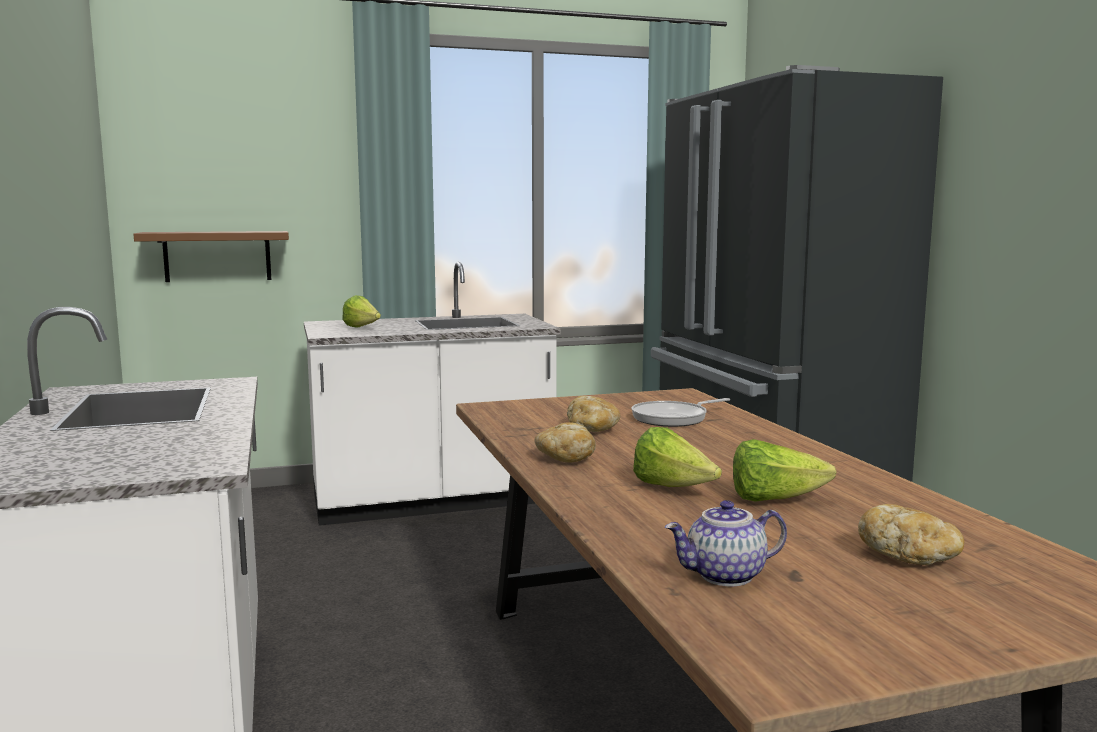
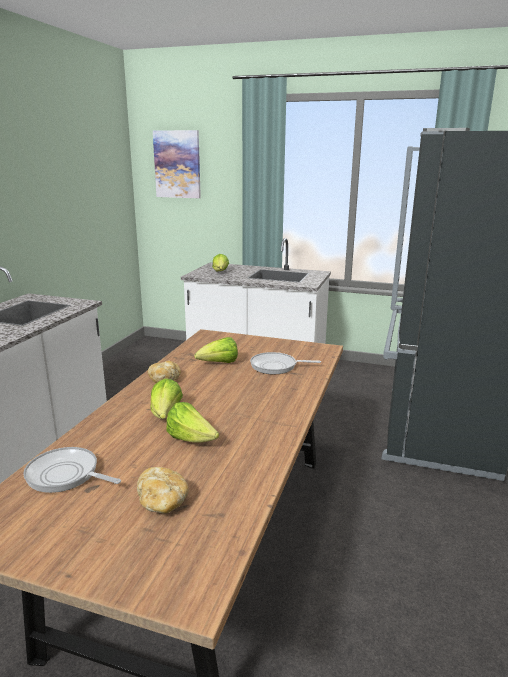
camera: 35 degrees right, 10 degrees up
(214, 144) = (177, 164): none -> picture
(217, 256) = (178, 223): brown shelf -> none
(592, 429) = (219, 363): bread -> lettuce
(725, 576) = (66, 475): teapot -> frying pan

